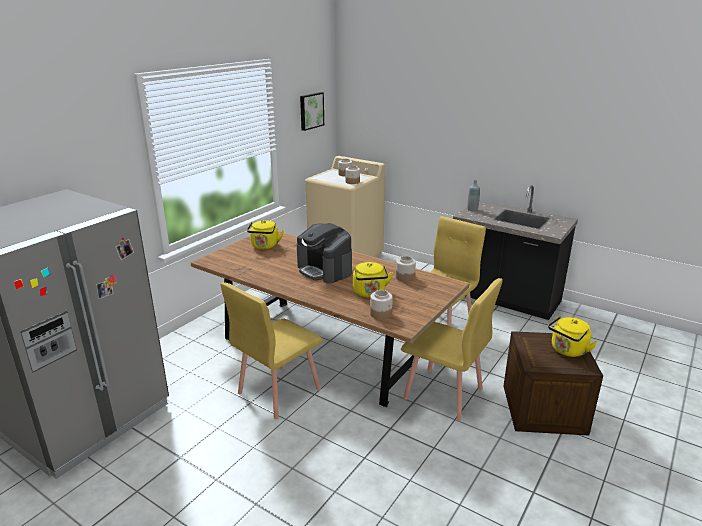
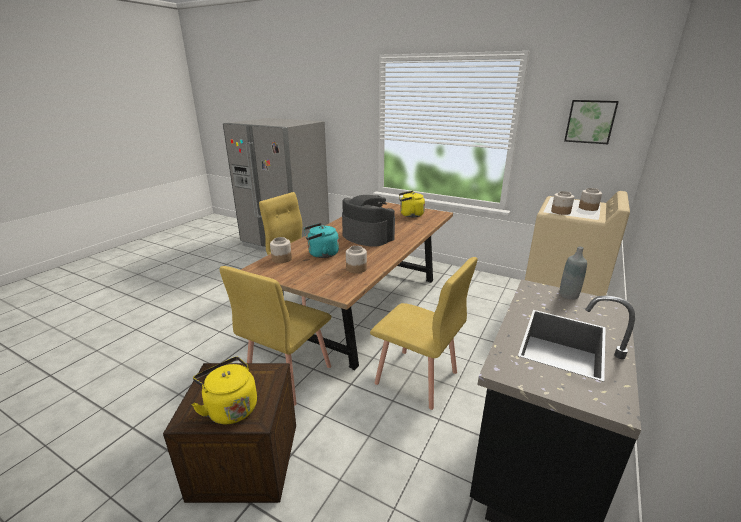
camera: 85 degrees right, 0 degrees up
(325, 270) = (367, 236): coffee machine -> coffee machine turned 90 degrees clockwise
(370, 293) = (321, 254): yellow kettle -> turquoise kettle

